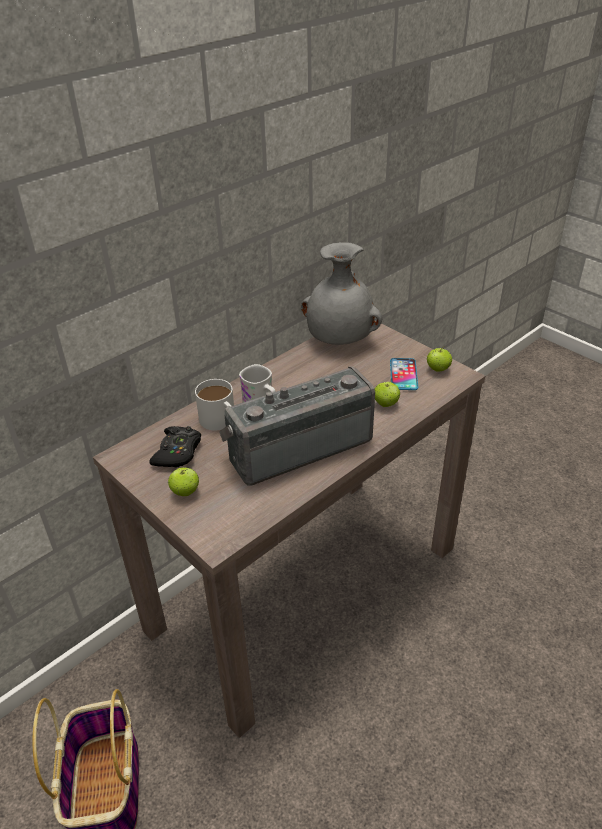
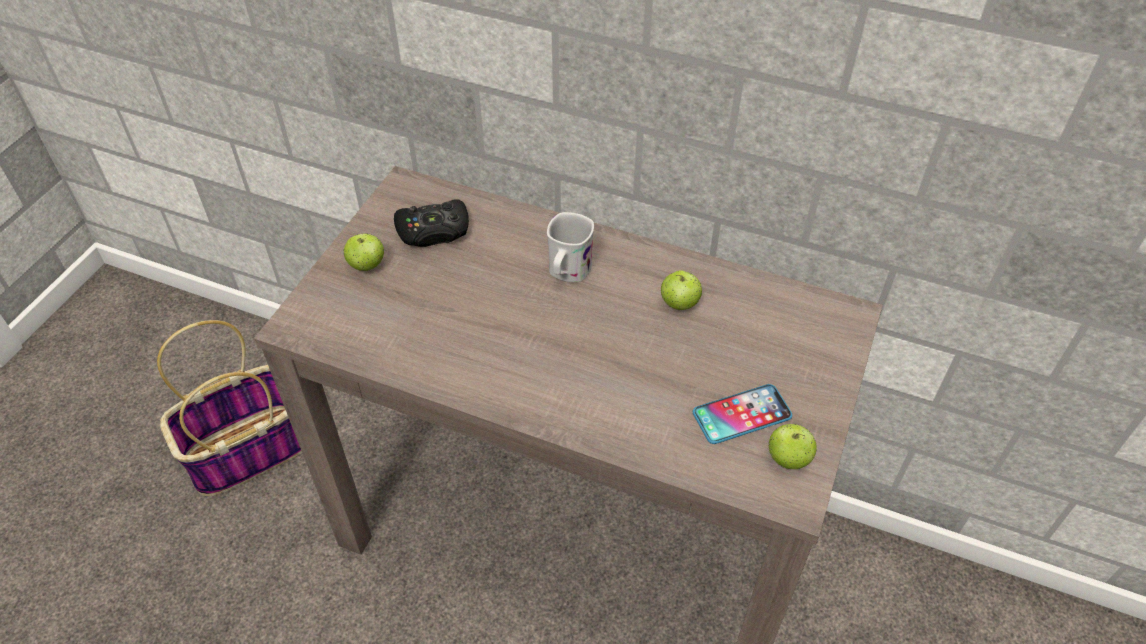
camera: 65 degrees right, 10 degrees up
(221, 422) = (510, 248): white mug -> none
(298, 446) = (499, 342): radio -> none
(339, 340) = (780, 306): grey vase -> none
(386, 404) = (650, 413): apple -> apple (679, 304)

